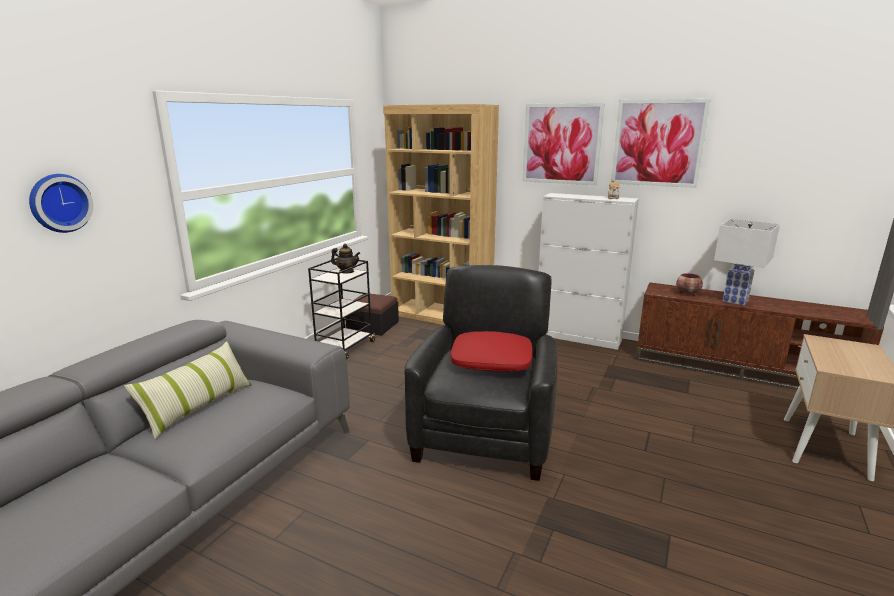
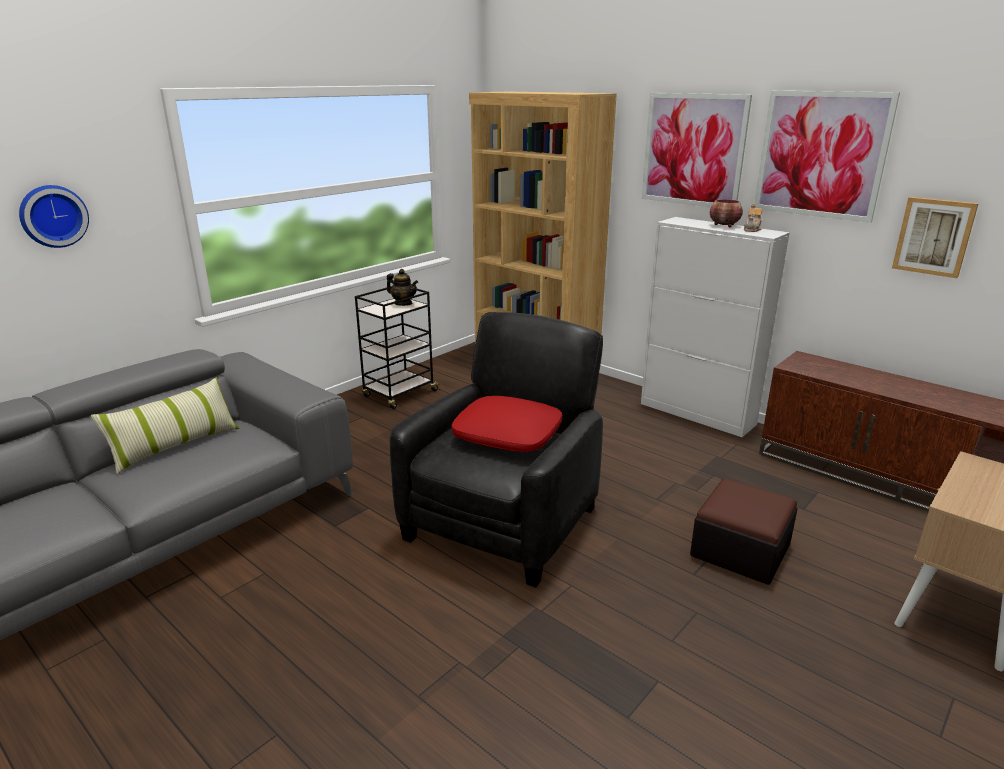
camera: 15 degrees right, 5 degrees up
(373, 326) = (445, 371): ottoman -> ottoman (740, 550)
(688, 293) = (840, 372): bowl -> bowl (724, 225)
(736, 301) = (904, 390): white table lamp -> none
(740, 194) = (933, 236): none -> picture

